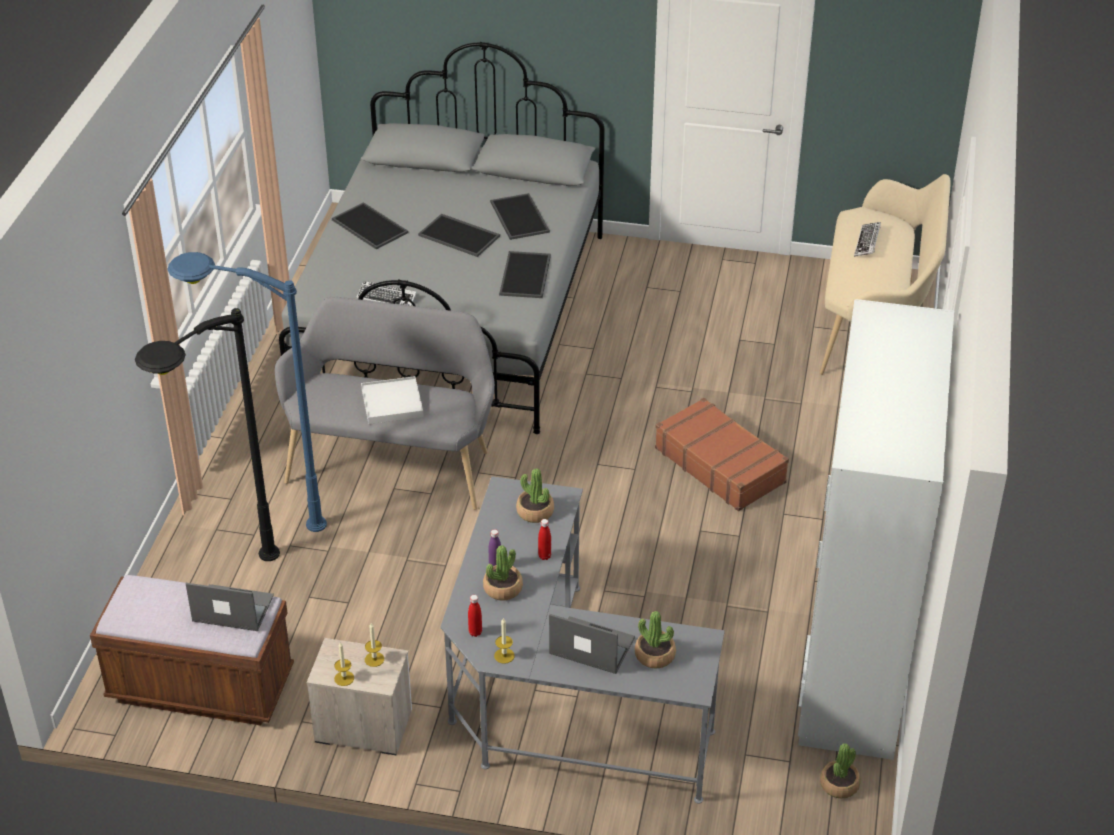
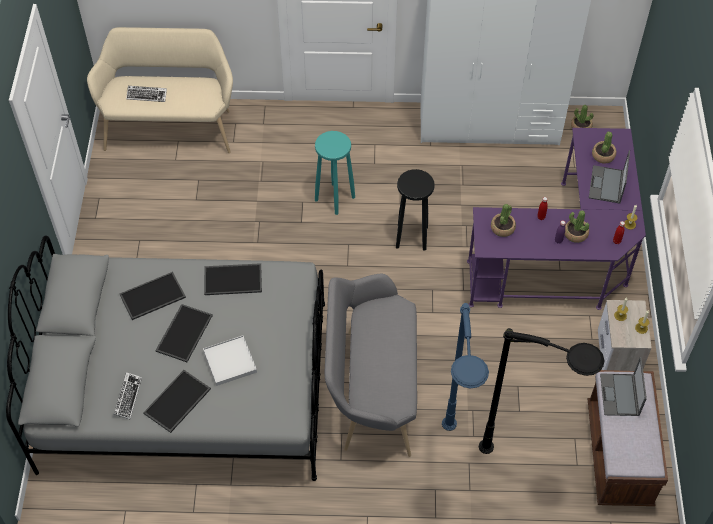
camera: 100 degrees left, 15 degrees up
(387, 298) = (277, 366): keyboard -> keyboard (128, 397)
(392, 403) = (385, 349): white tray -> white tray (230, 362)
(557, 699) = (563, 257): grey desk -> purple desk
(635, 534) = (412, 236): none -> black stool
(720, 465) = (334, 199): brown suitcase -> turquoise stool

